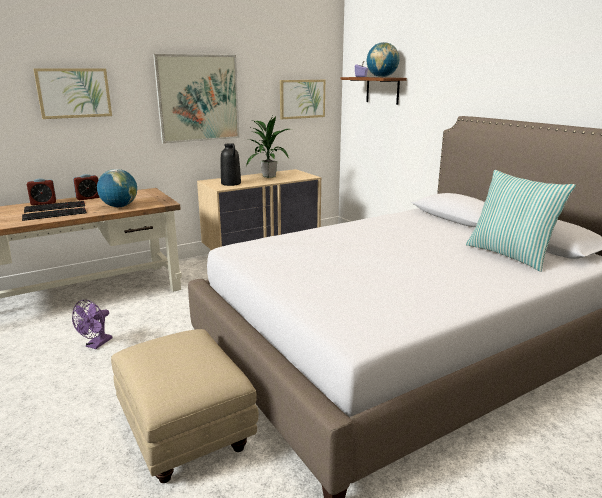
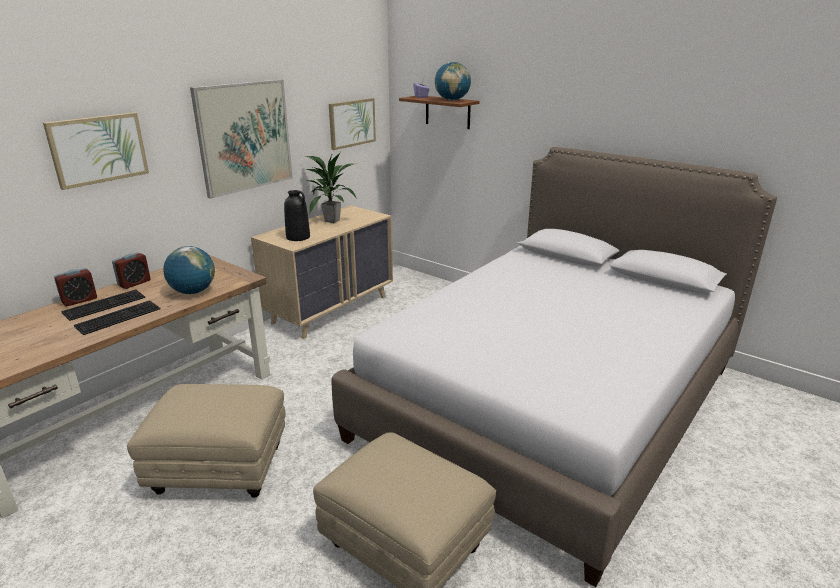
camera: 20 degrees left, 5 degrees up
(96, 344) = (221, 469): purple fan -> beige ottoman
(510, 255) = (647, 296): pillow -> none

